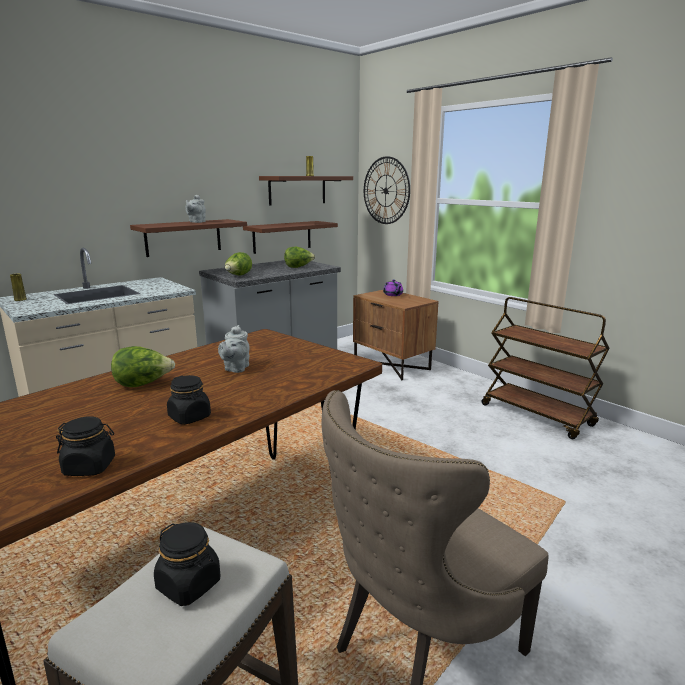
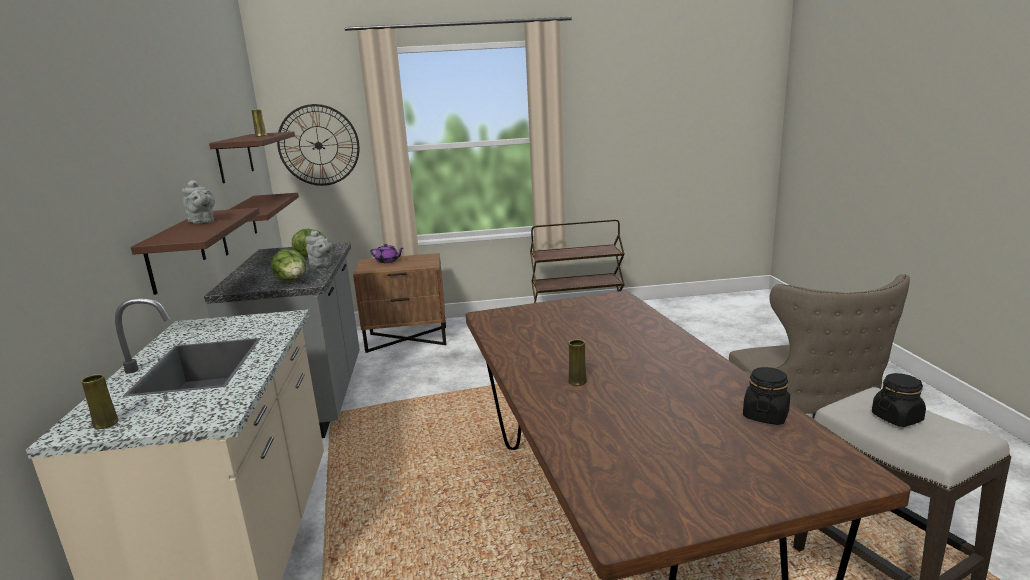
camera: 55 degrees left, 0 degrees up
(143, 384) = (577, 381): lettuce -> yellow vase
(190, 417) = (685, 368): black jar -> none
(235, 368) = (578, 338): grey teapot -> grey teapot (321, 264)

